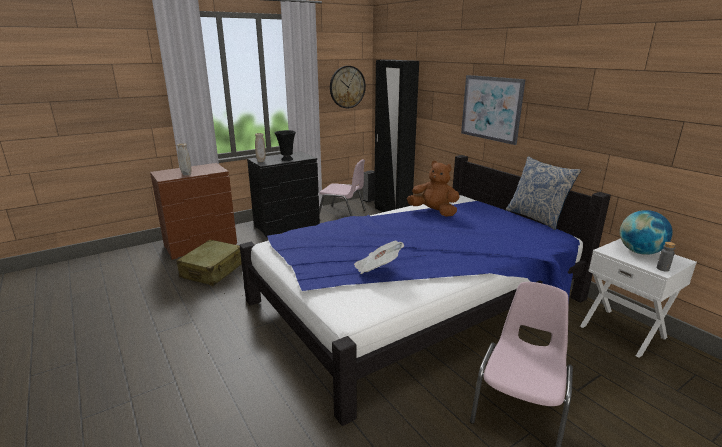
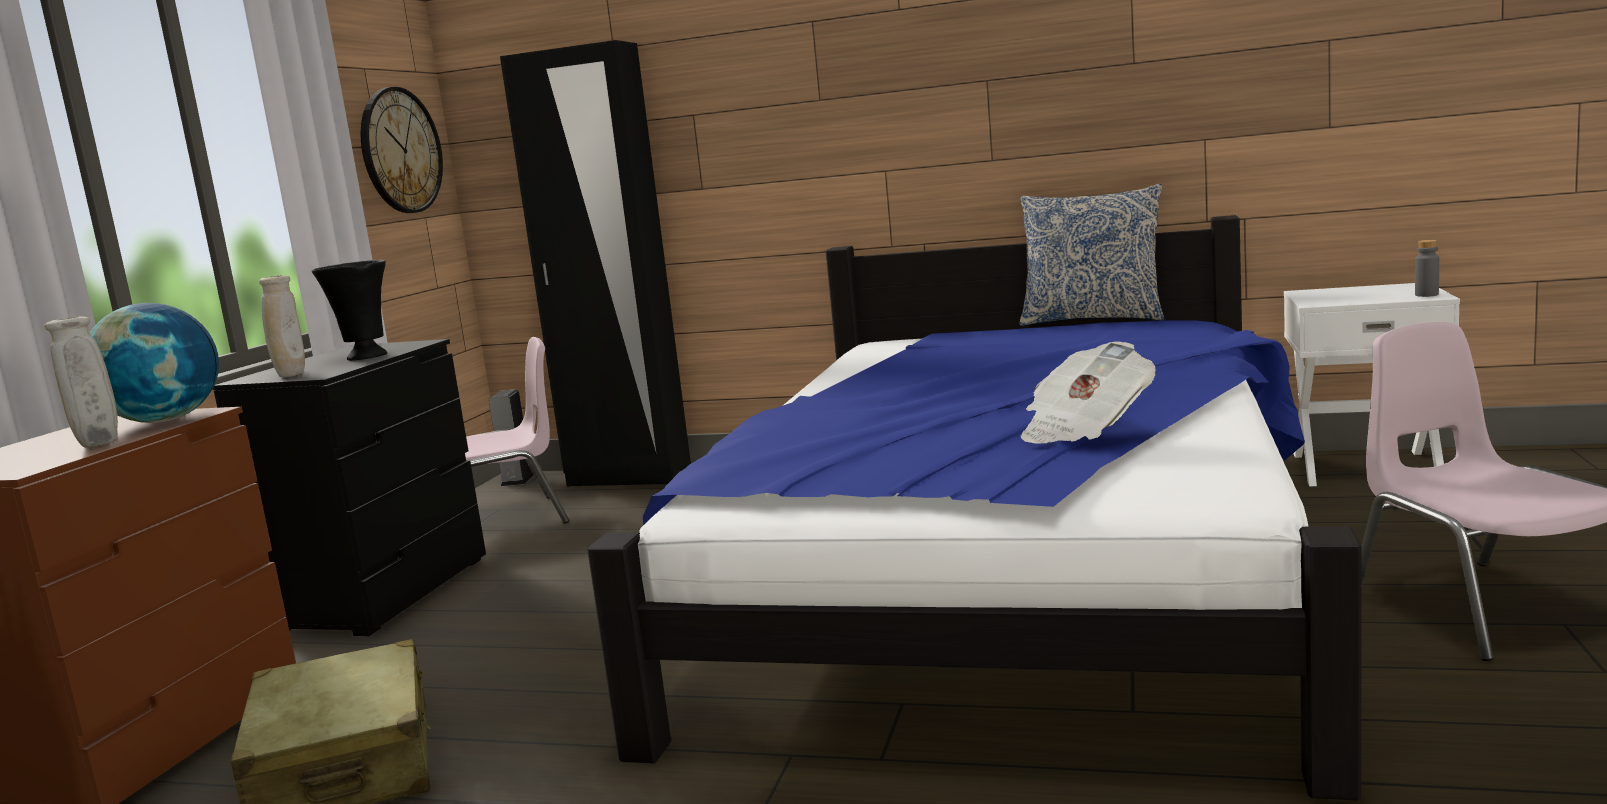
camera: 40 degrees left, 10 degrees down
(434, 212) = (911, 360): brown plush toy -> none
(491, 108) = (891, 115): picture -> none
(640, 252) = (1352, 293): globe -> globe (165, 421)

